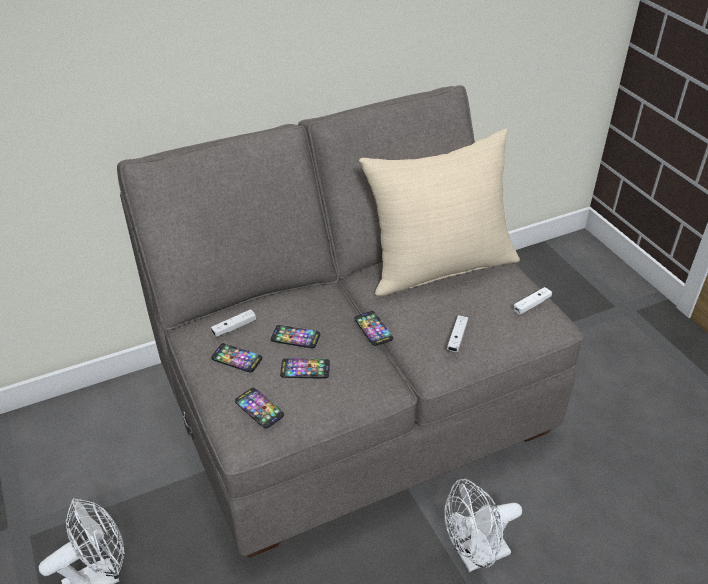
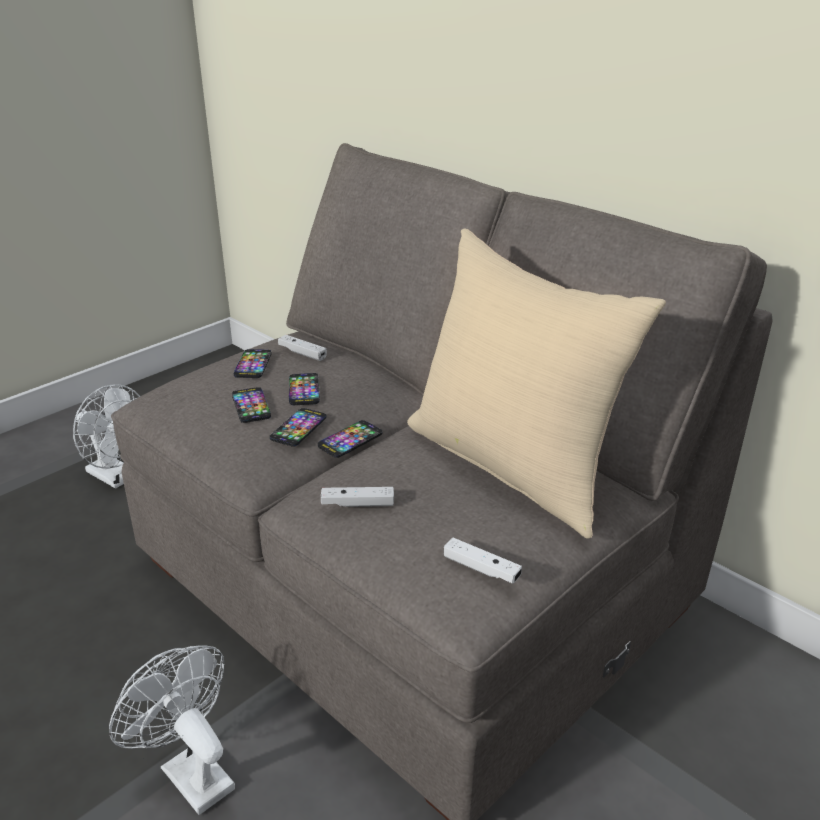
camera: 70 degrees right, 10 degrees down
(259, 408) = (181, 393): phone -> phone (298, 428)

